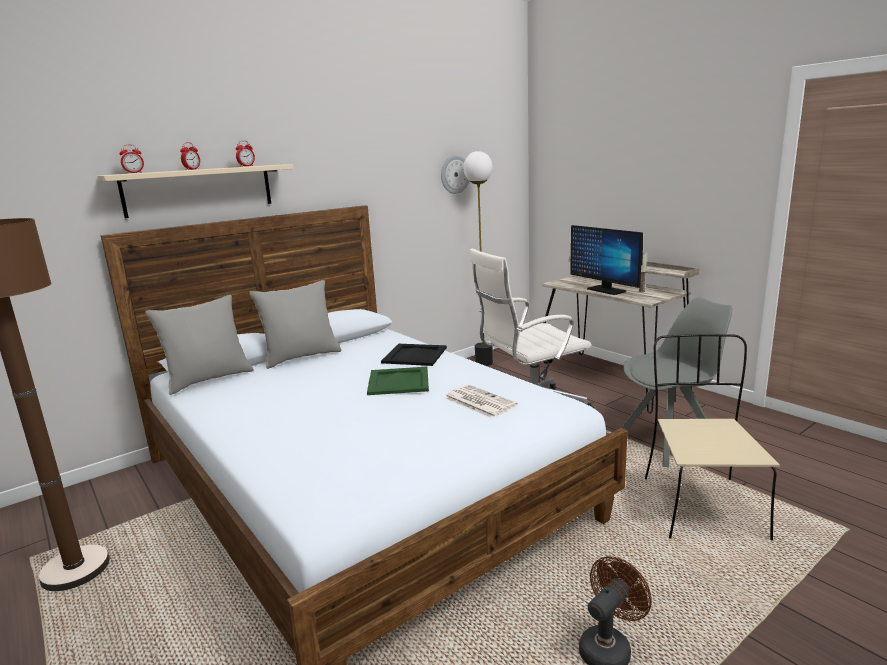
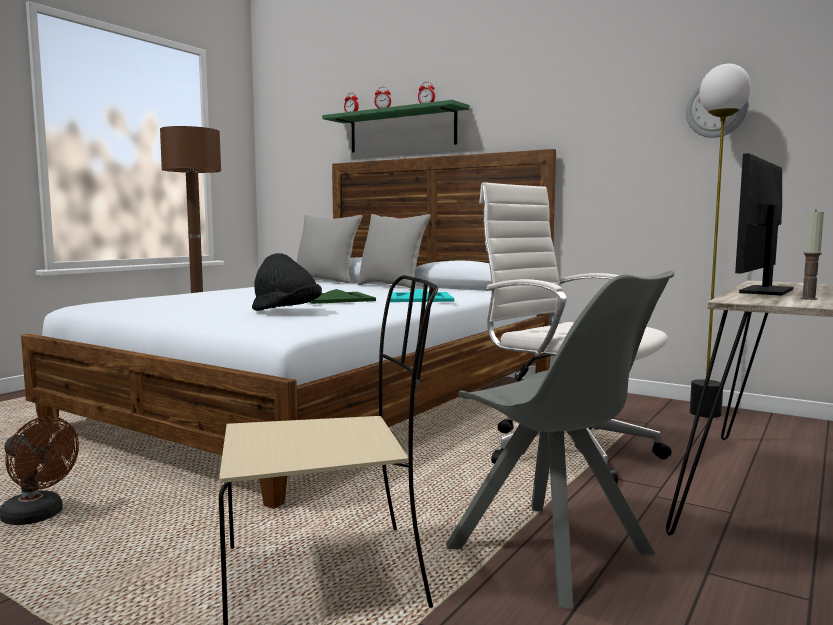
camera: 70 degrees right, 10 degrees down
(199, 190) = (402, 130): beige shelf -> green shelf
(414, 355) = (419, 298): black tray -> turquoise tray
(478, 402) = (286, 312): newspaper -> black hat

